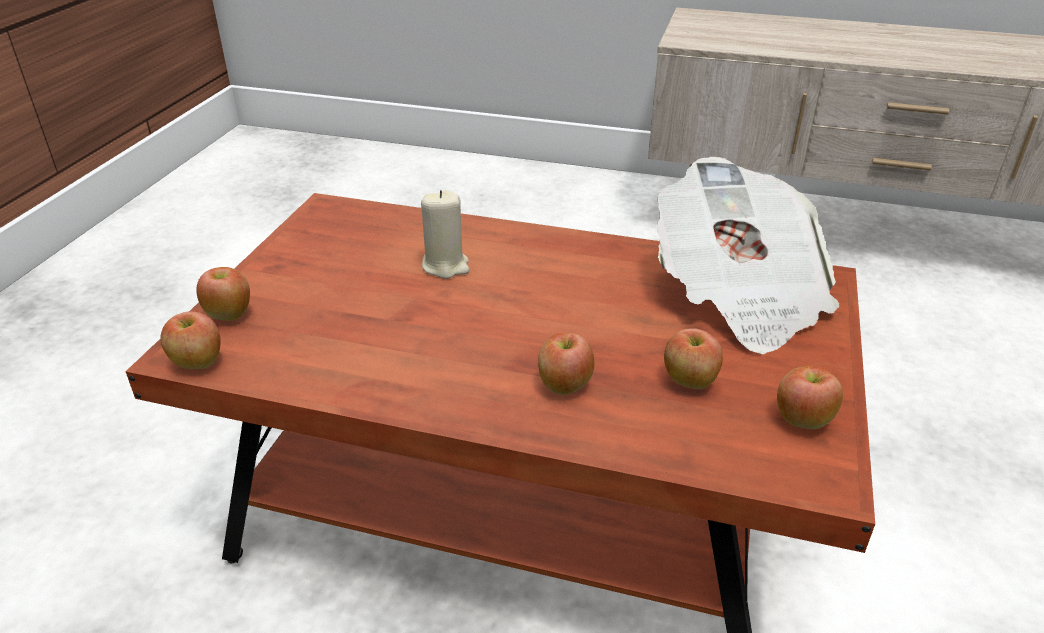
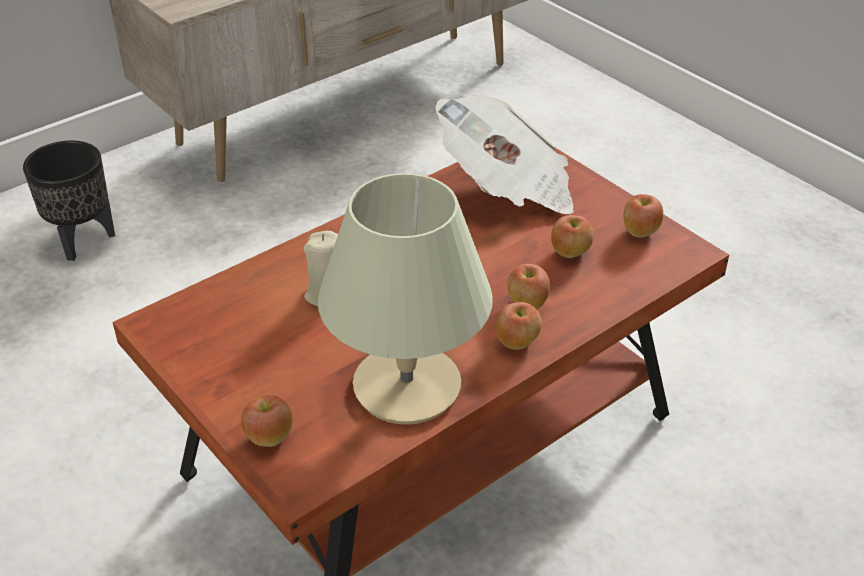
camera: 55 degrees left, 5 degrees up
(197, 363) = (323, 476): apple -> apple (517, 342)
(358, 361) = (408, 387): none -> beige table lamp
(537, 211) = (82, 240): none -> black planter

